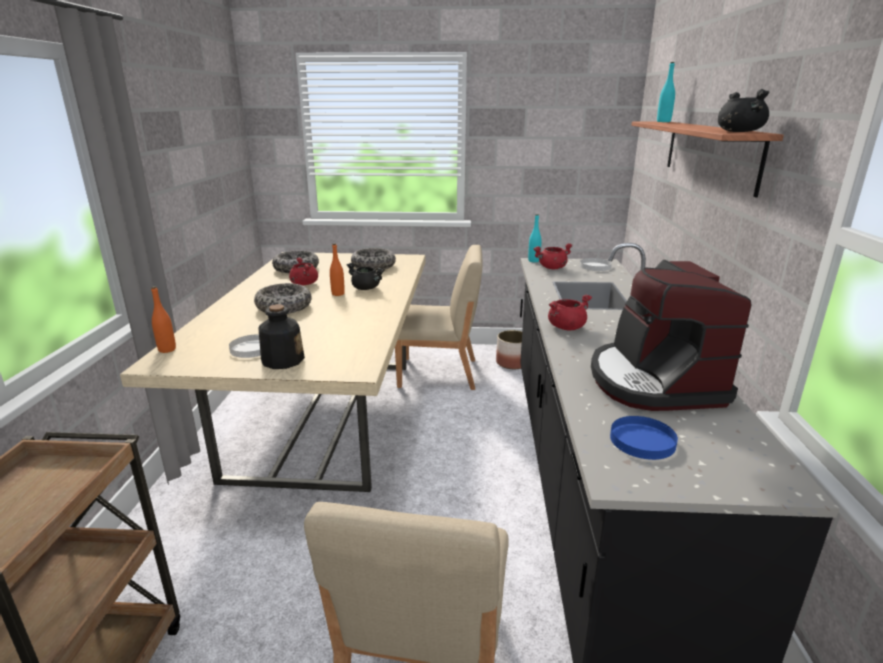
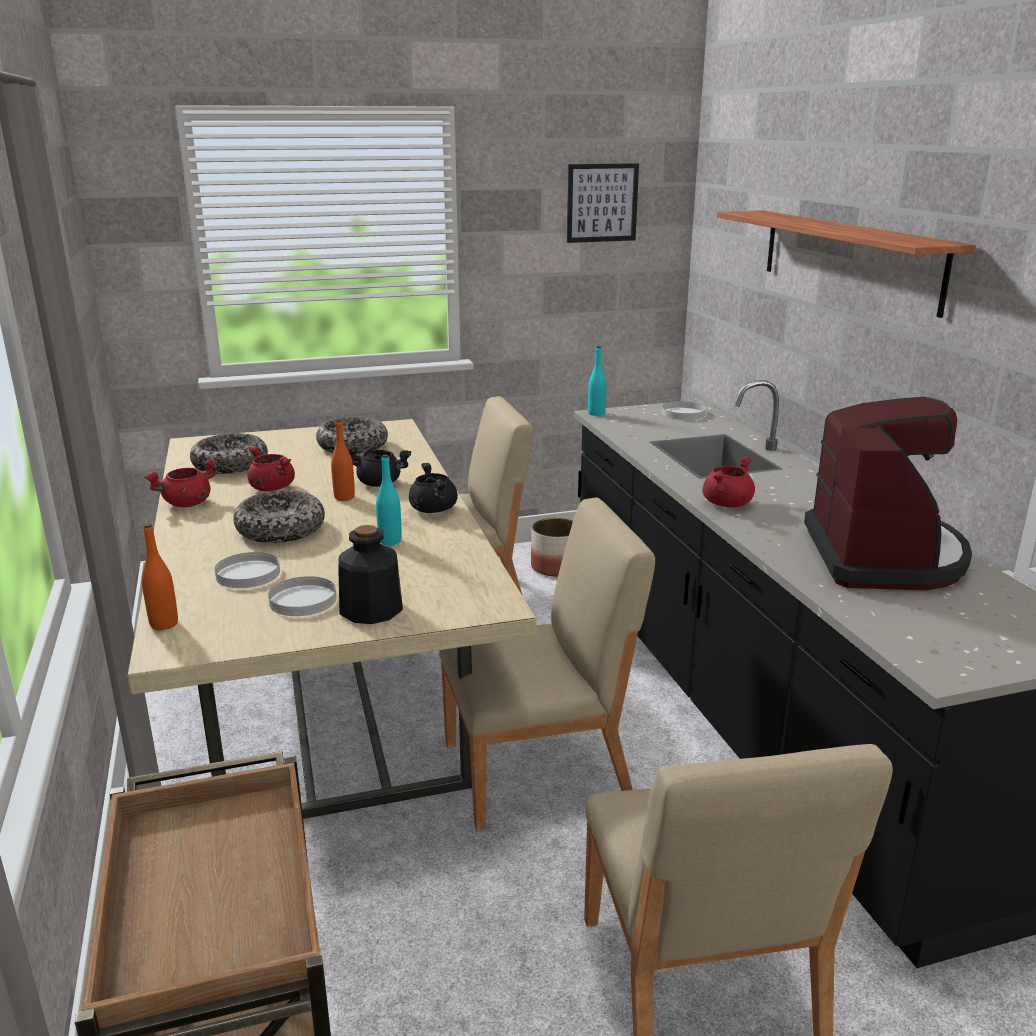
camera: 20 degrees left, 0 degrees up
(239, 329) = (247, 573): none -> white plate
(417, 491) = (539, 770): none -> beige chair
(552, 268) = (630, 422): red cooking pot -> red cooking pot (187, 504)
(568, 119) = (602, 203): none -> picture
(642, 440) = (929, 626): blue plate -> none
(654, 381) = (883, 557): coffee machine -> coffee machine turned 150 degrees counterclockwise
(663, 121) = (762, 212): turquoise bottle -> turquoise bottle (390, 541)
(738, 131) = (920, 240): black cooking pot -> black cooking pot (432, 509)

